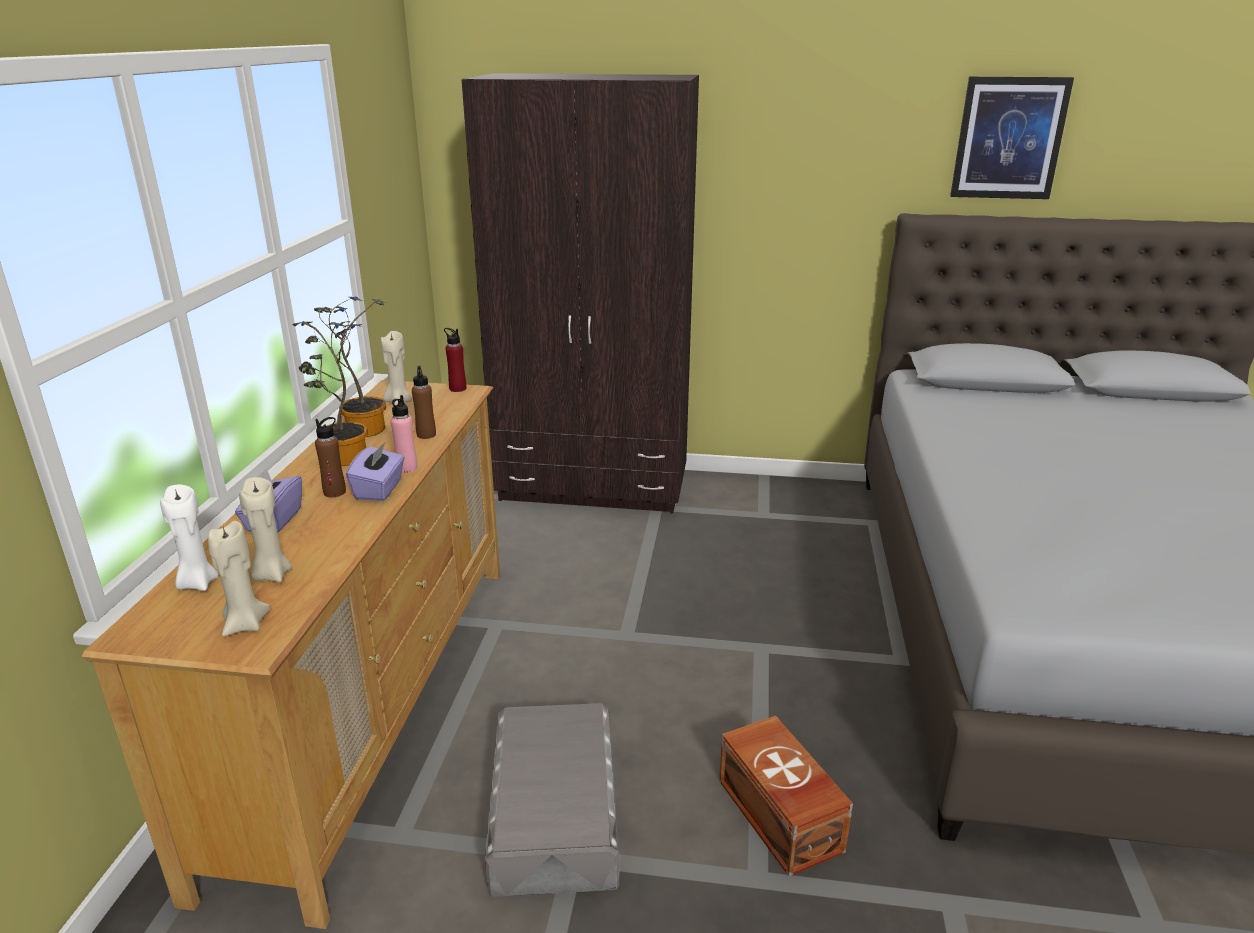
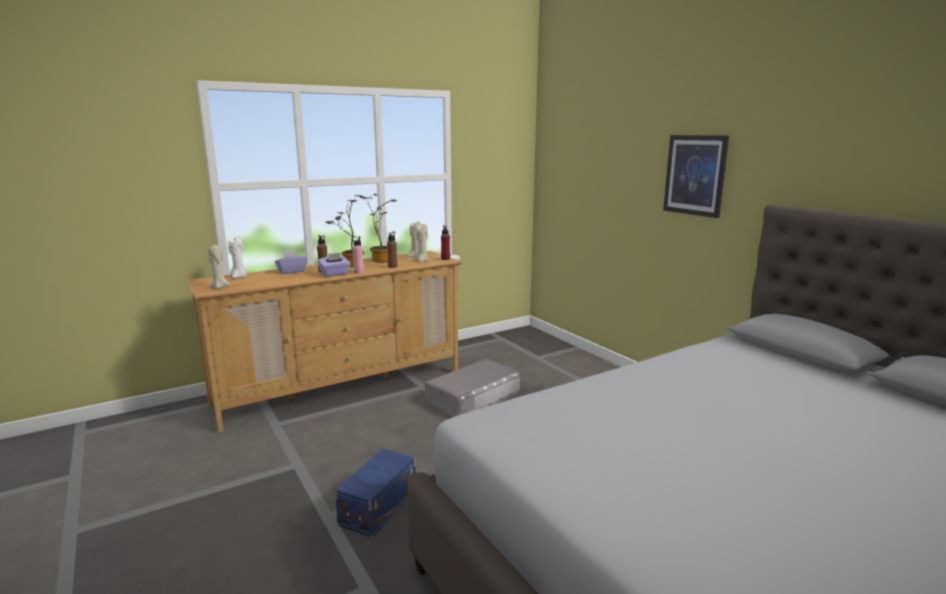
camera: 50 degrees right, 10 degrees down
(271, 574) = (254, 281): beige candle -> beige candle (422, 261)
(554, 809) = (321, 448): grey storage box -> grey storage box (473, 397)
(593, 487) = (567, 360): brown wardrobe -> none
(778, 817) = (377, 507): brown storage box -> blue storage box
(1009, 138) = (872, 147): picture -> picture (695, 175)

